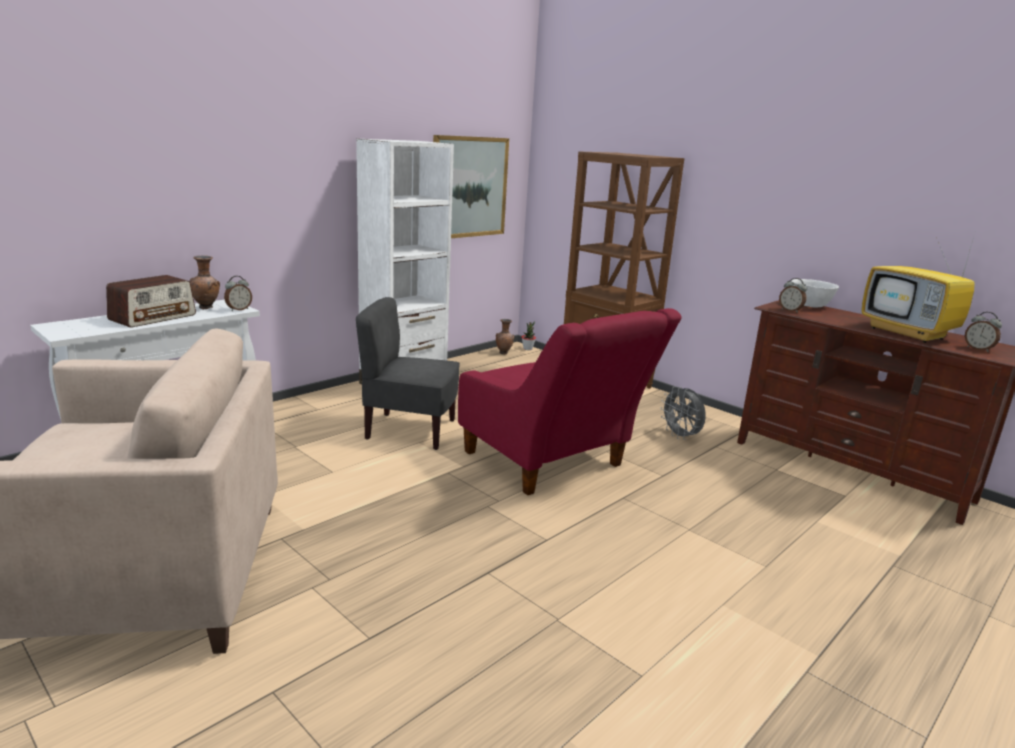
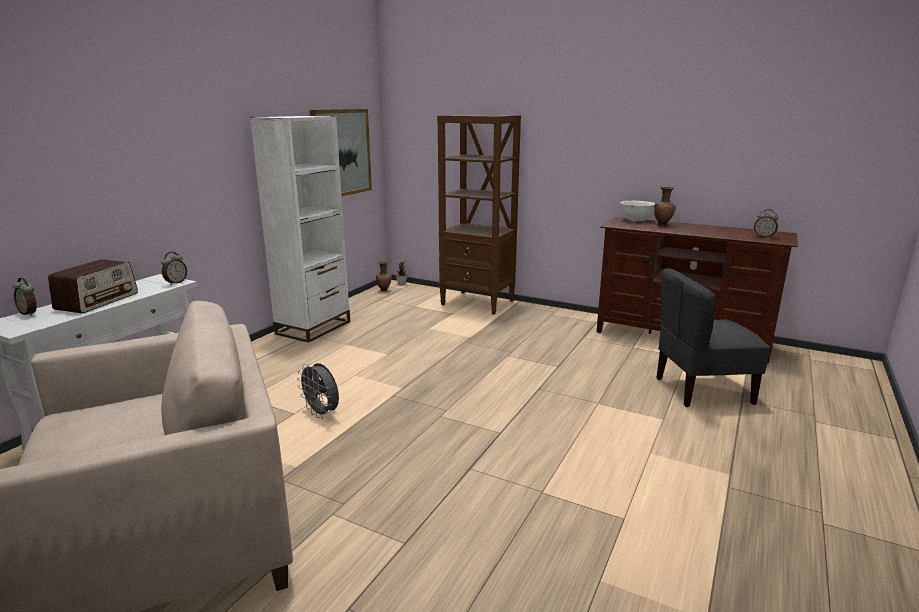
camera: 15 degrees left, 0 degrees up
(207, 308) = (143, 285): brown vase -> brown vase (662, 225)
(410, 430) = (342, 366): grey chair -> grey chair (702, 390)
(551, 464) = (471, 373): red armchair -> none
(680, 436) = (554, 334): grey fan -> grey fan (322, 413)
(790, 310) = (626, 225): alarm clock -> alarm clock (29, 313)
(909, 334) = (714, 232): television -> none

